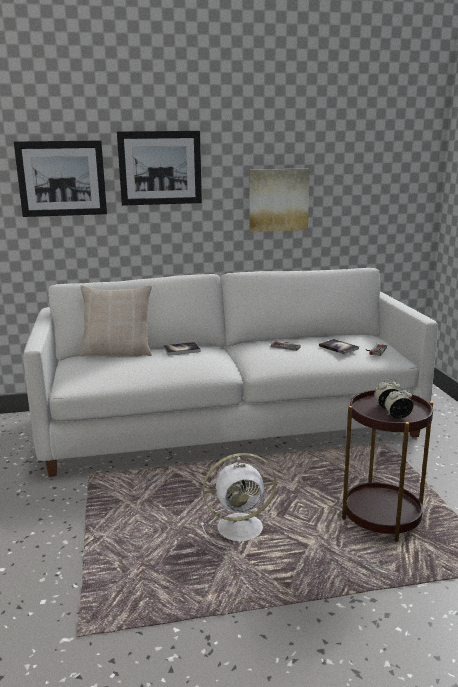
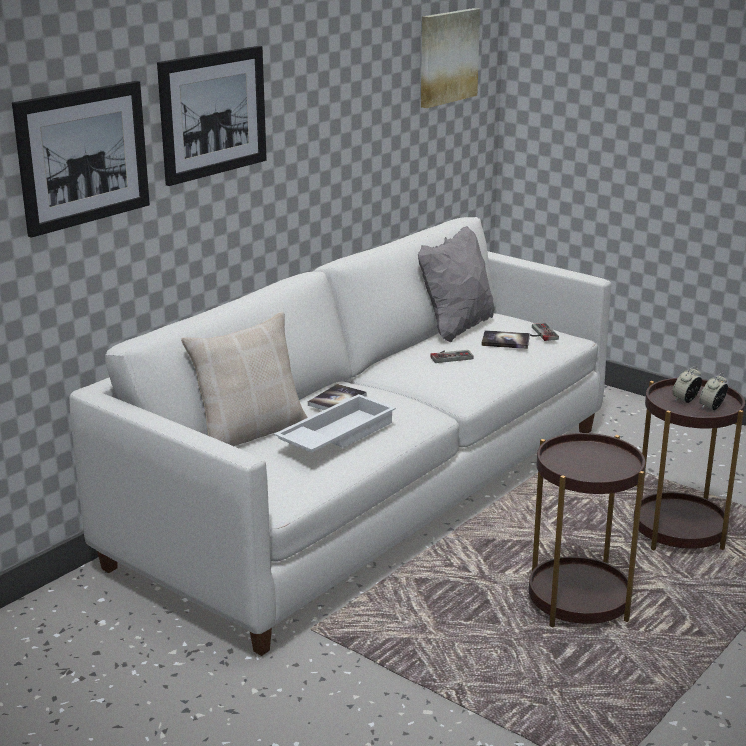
camera: 40 degrees left, 5 degrees up
(146, 363) = (335, 434): none -> white tray
(242, 527) = (578, 603): white fan -> brown side table
(278, 200) = (348, 137): picture -> picture (447, 57)
(326, 336) = (456, 327): none -> grey pillow

